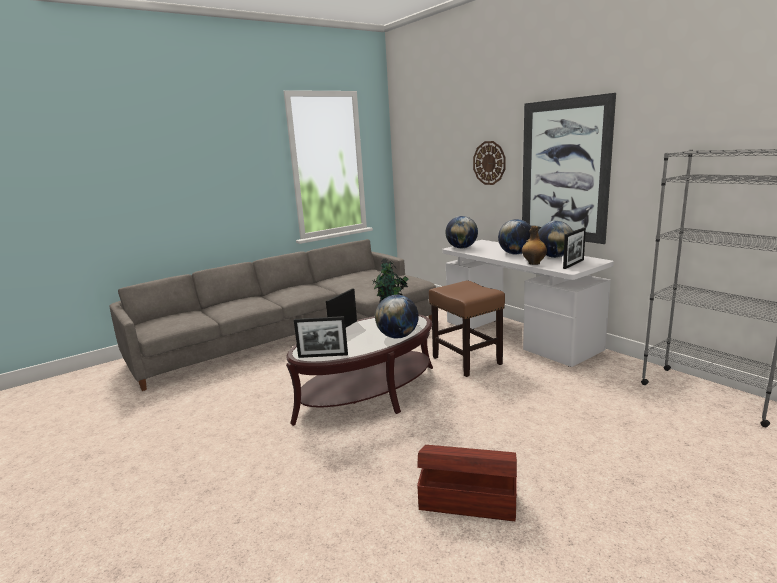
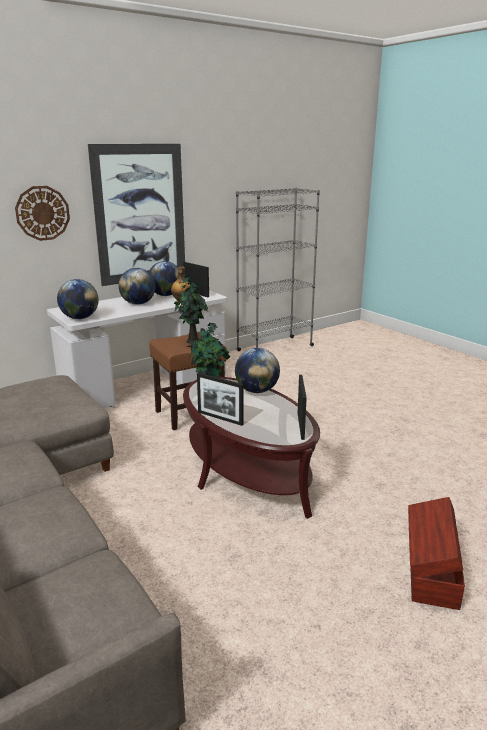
camera: 90 degrees left, 5 degrees up
(467, 499) = (401, 431): brown storage box -> brown storage box (431, 571)
(469, 291) = (192, 341): none -> potted plant

